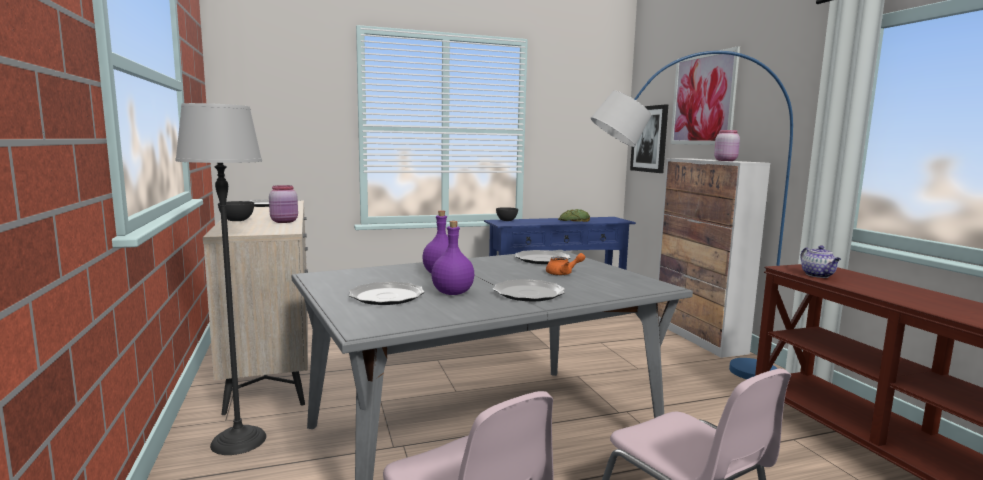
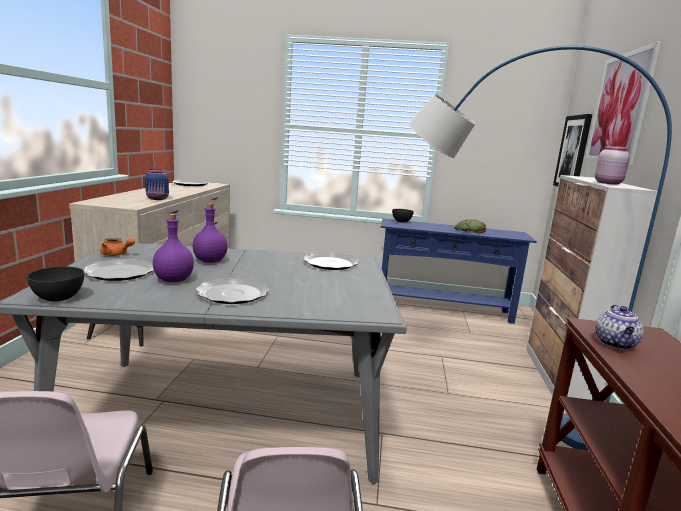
camera: 25 degrees right, 5 degrees up
(237, 220) = (130, 194): grey bowl -> grey bowl (58, 298)
(238, 440) = (72, 361): floor lamp -> none
(285, 221) = (158, 199): pink jar -> blue jar
(563, 273) = (313, 281): orange teapot -> orange teapot (116, 254)

